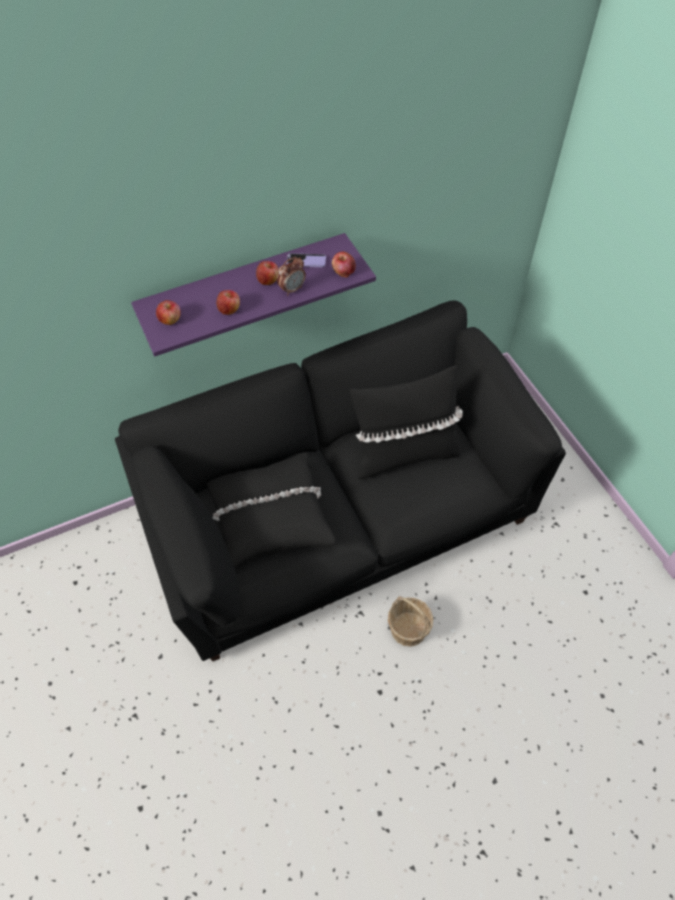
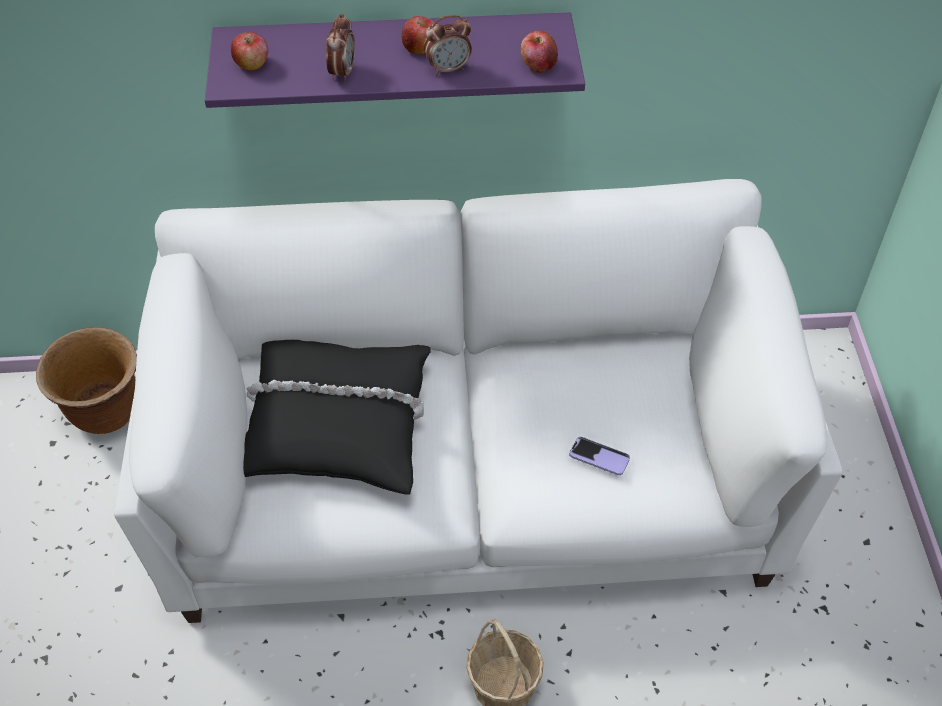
camera: 20 degrees right, 5 degrees down
(100, 552) = (106, 413): none -> brown planter
(229, 309) = (342, 72): apple -> alarm clock
(306, 261) = (490, 36): phone -> phone (599, 457)
(338, 517) = (470, 478): black sofa -> white sofa
(404, 454) = (585, 399): black pillow -> none

